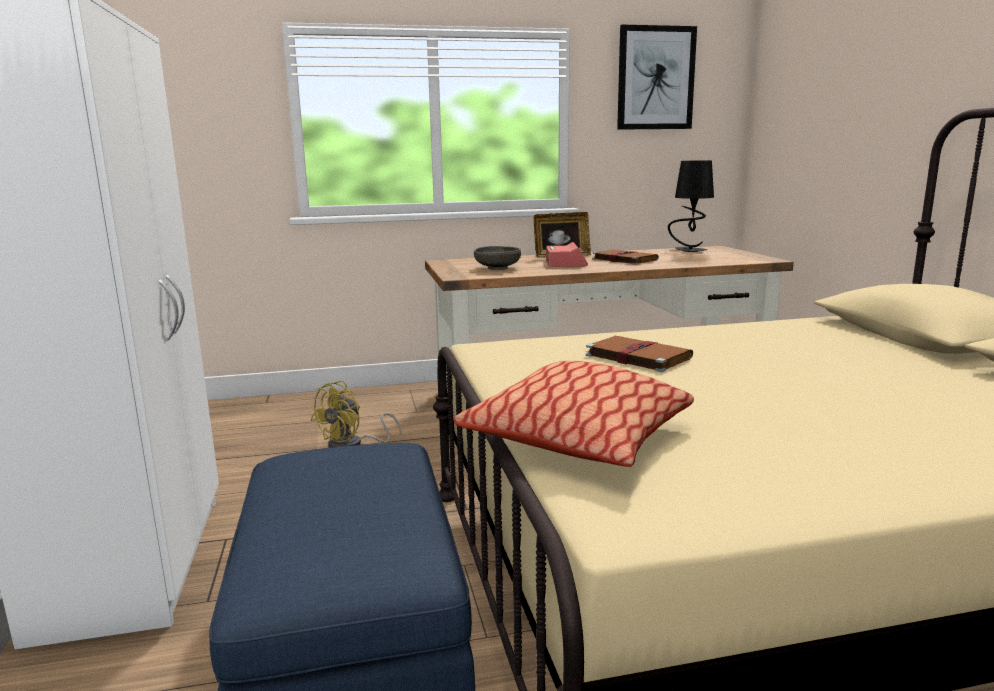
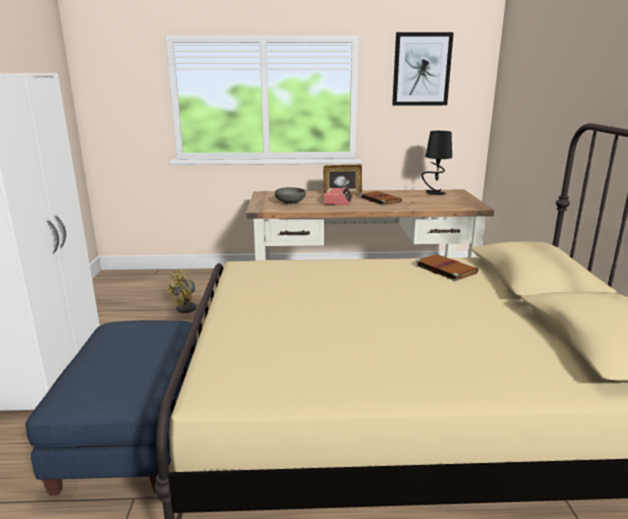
camera: 10 degrees right, 5 degrees up
(579, 438) = (234, 339): pillow -> none
(636, 356) = (323, 281): brown book -> brown book (444, 269)

